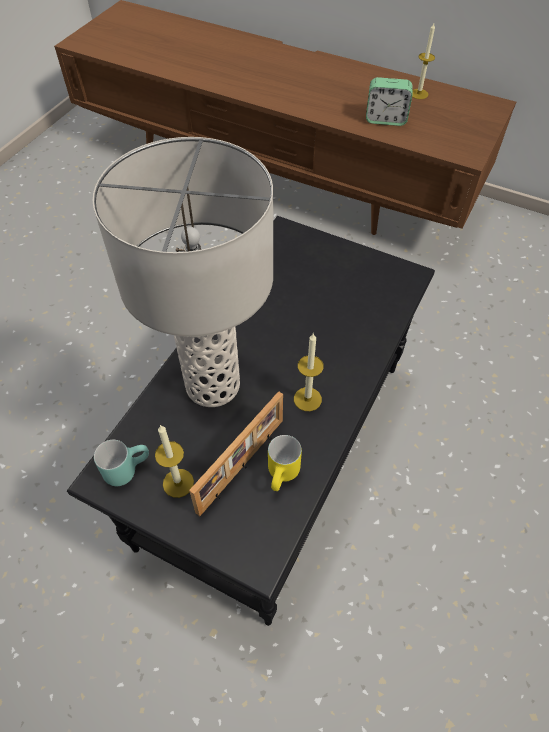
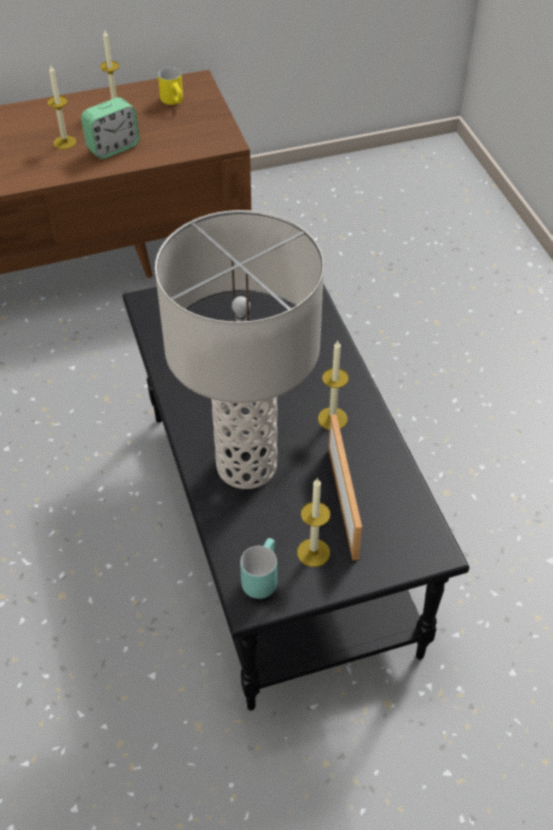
camera: 45 degrees left, 5 degrees down
(284, 476) = (382, 483): yellow mug -> yellow mug (175, 102)
(359, 100) = (65, 142): none -> candle

